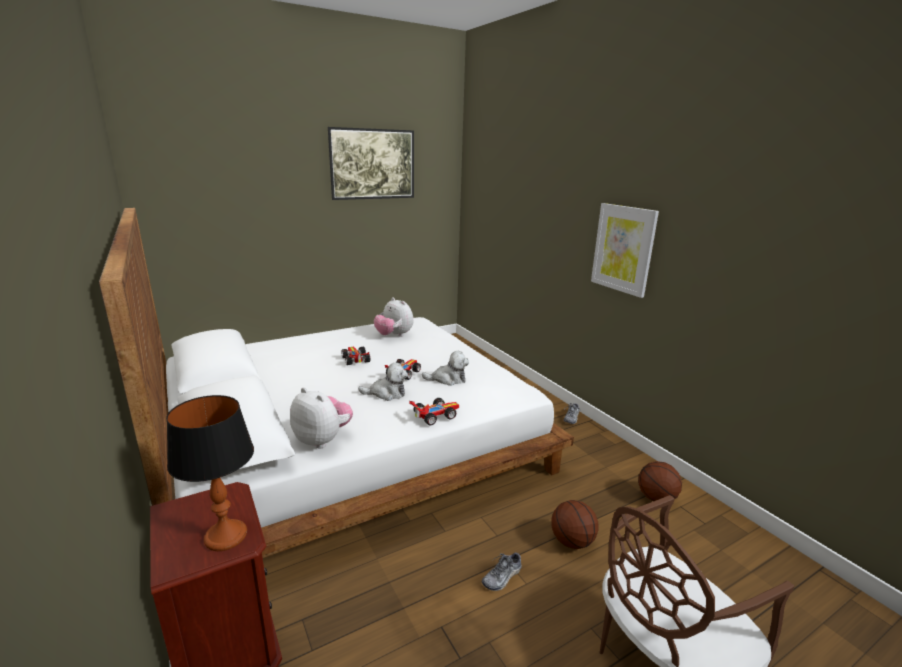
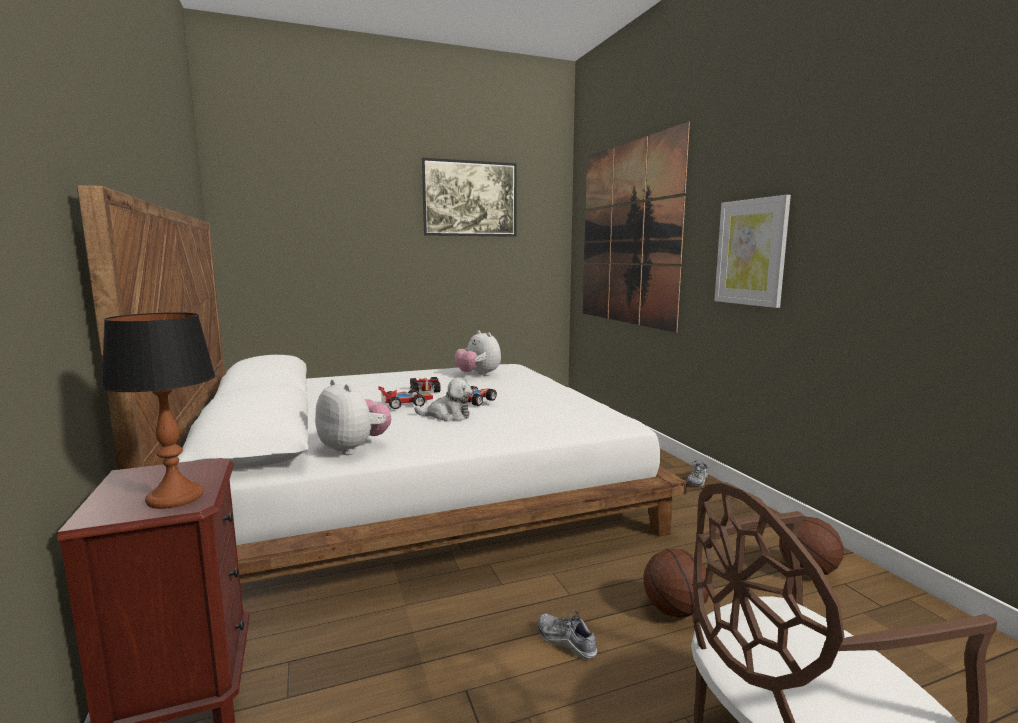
camera: 10 degrees right, 10 degrees down
(434, 415) = (497, 434): toy car -> toy car (405, 404)
(448, 380) = (526, 408): plush toy -> none
(502, 577) = (566, 641): shoe -> shoe turned 75 degrees clockwise
(515, 207) = (627, 234): none -> picture

